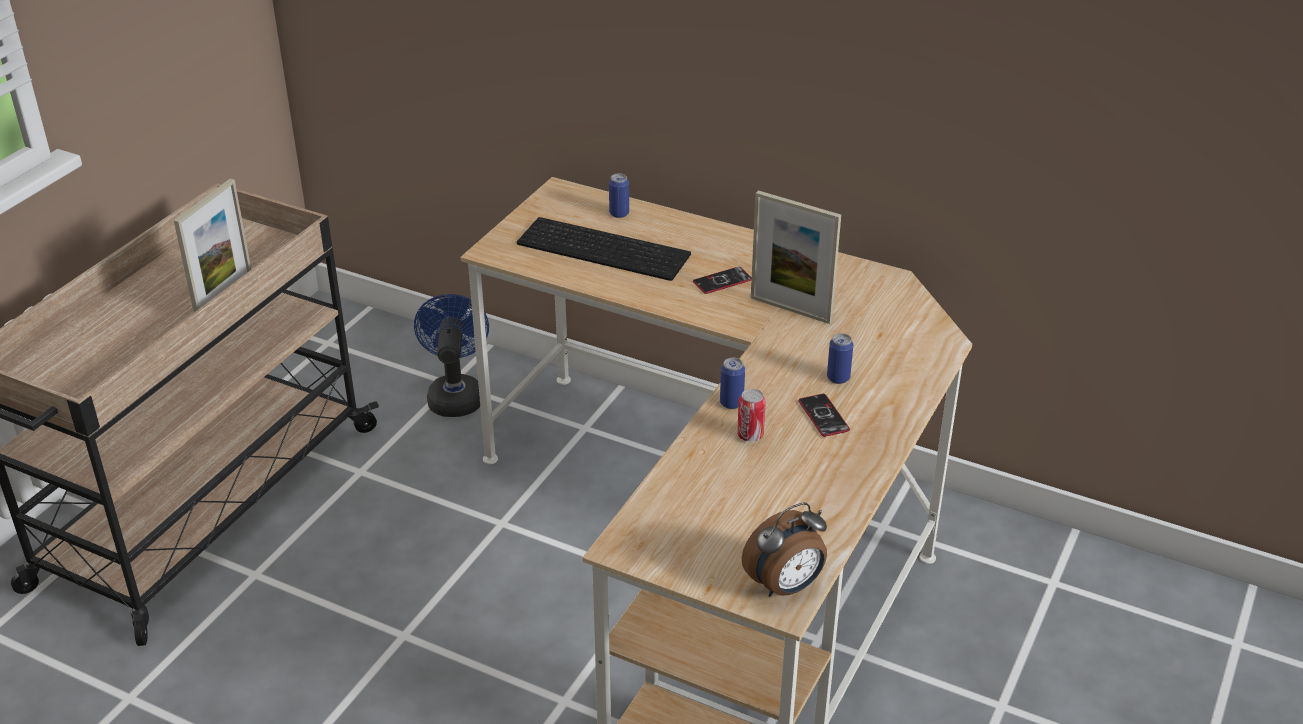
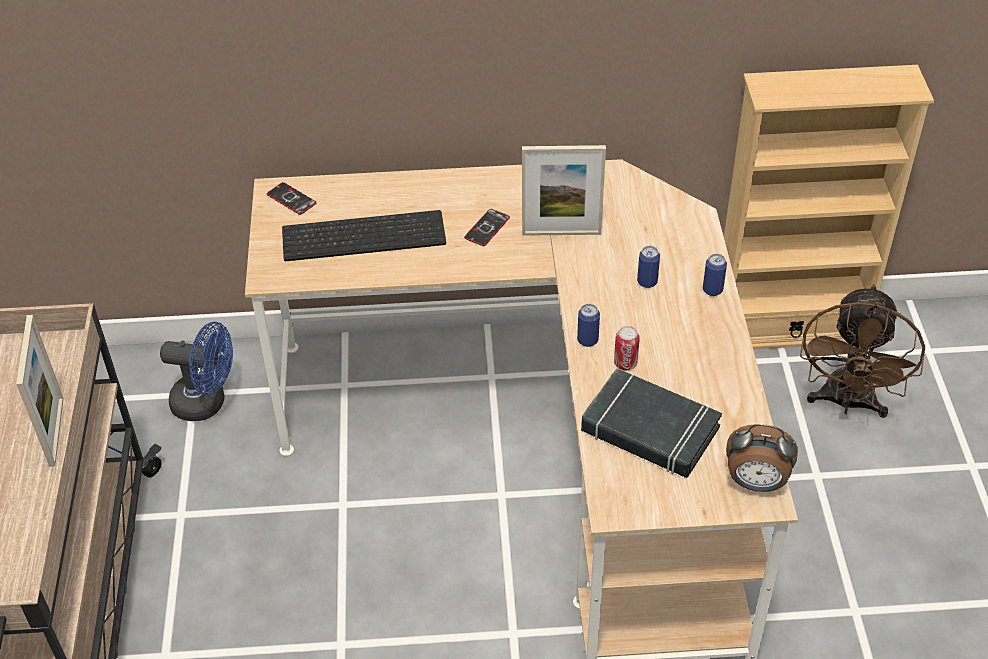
camera: 30 degrees left, 10 degrees up
(455, 394) = (207, 403): blue fan -> blue fan turned 135 degrees clockwise
(619, 213) = (346, 194): can -> can (712, 290)
(720, 498) = (649, 430): none -> black book
(786, 586) = (756, 483): alarm clock -> alarm clock turned 75 degrees clockwise
(823, 416) = (664, 321): phone -> phone (291, 199)
(1082, 556) = (788, 328): none -> beige bookcase
(1093, 652) = (847, 403): none -> brown fan

